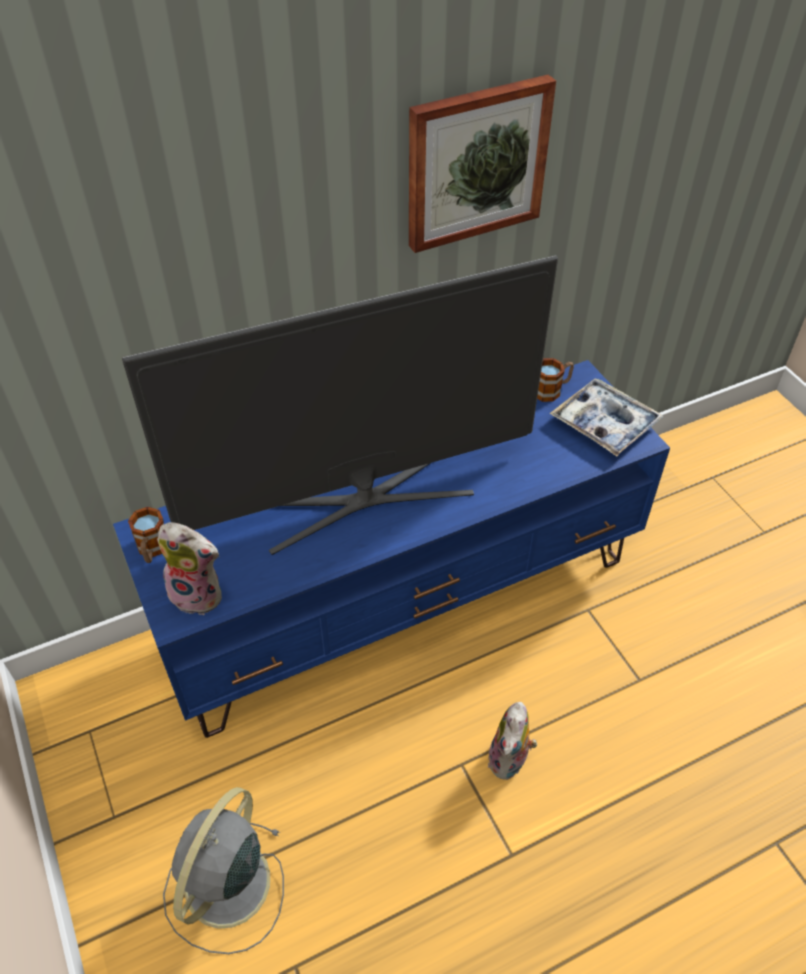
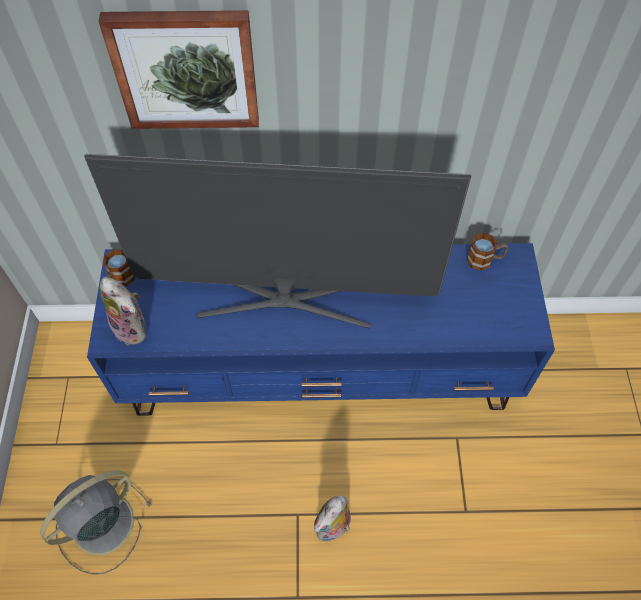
camera: 25 degrees right, 10 degrees up
(475, 163) = (438, 67): picture -> picture (186, 69)
(604, 424) = (511, 307): tray -> none

